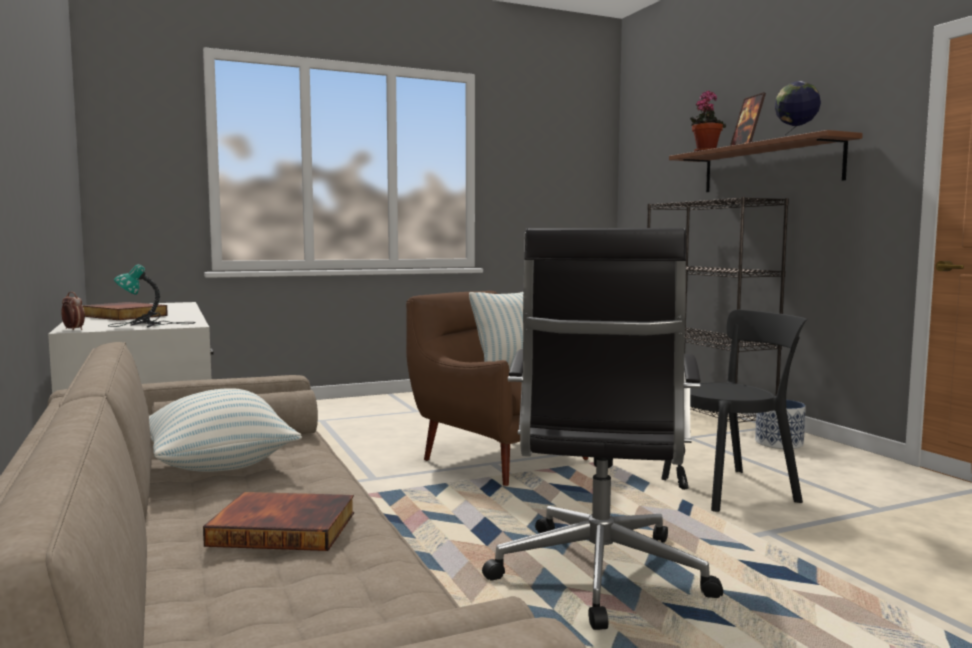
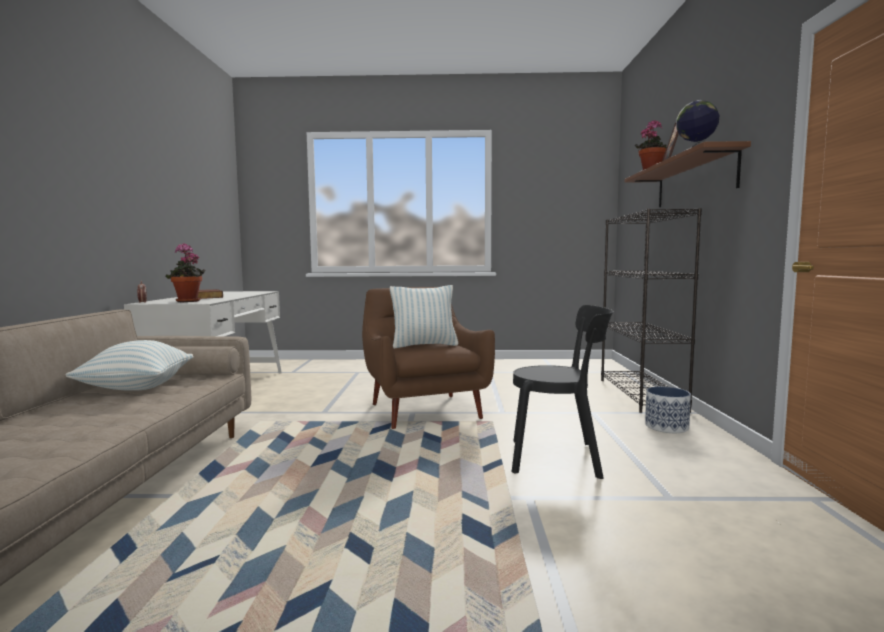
camera: 25 degrees right, 0 degrees up
(148, 324) = (188, 301): table lamp -> potted plant
(285, 527) = (68, 426): book -> none
(598, 576) = (344, 503): black office chair -> none

